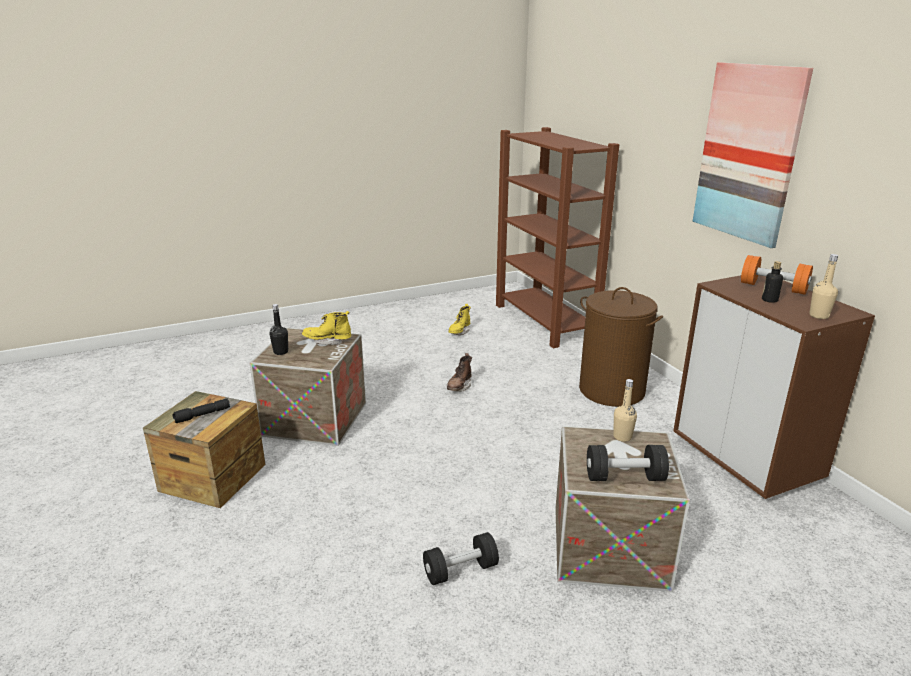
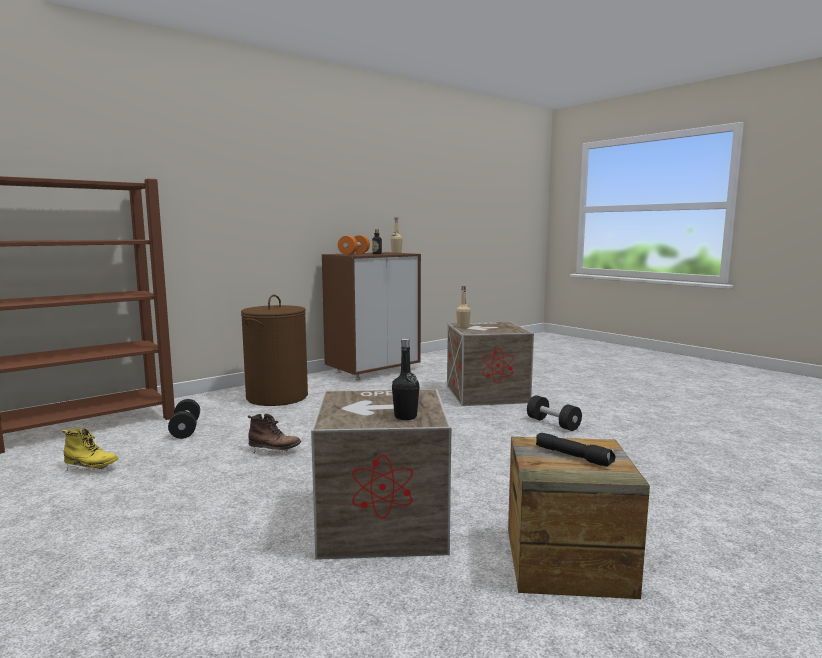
camera: 105 degrees left, 15 degrees down
(327, 341) = (356, 401): yellow boot -> none
(624, 477) = (505, 327): black dumbbell -> black dumbbell (185, 429)
(748, 153) = (286, 177): picture -> none

